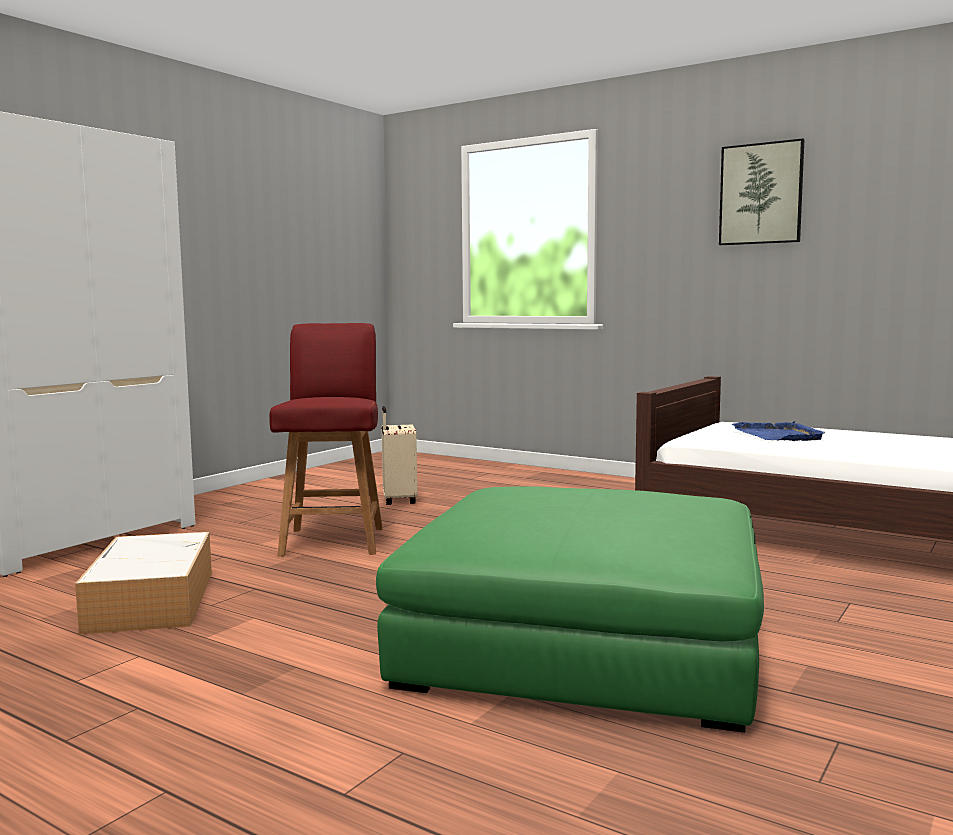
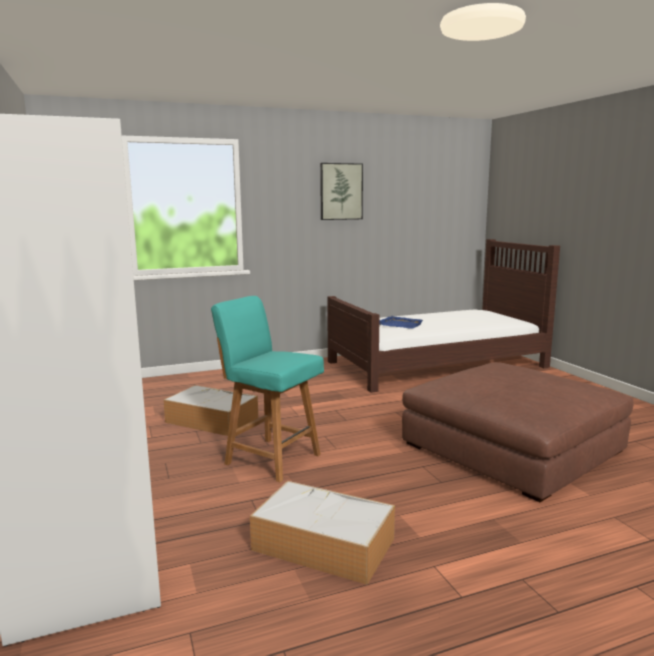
camera: 55 degrees left, 5 degrees up
(333, 540) = (271, 458): red chair -> turquoise chair
(398, 501) = (210, 420): beige suitcase -> storage box
(584, 641) = (512, 447): green ottoman -> brown ottoman

